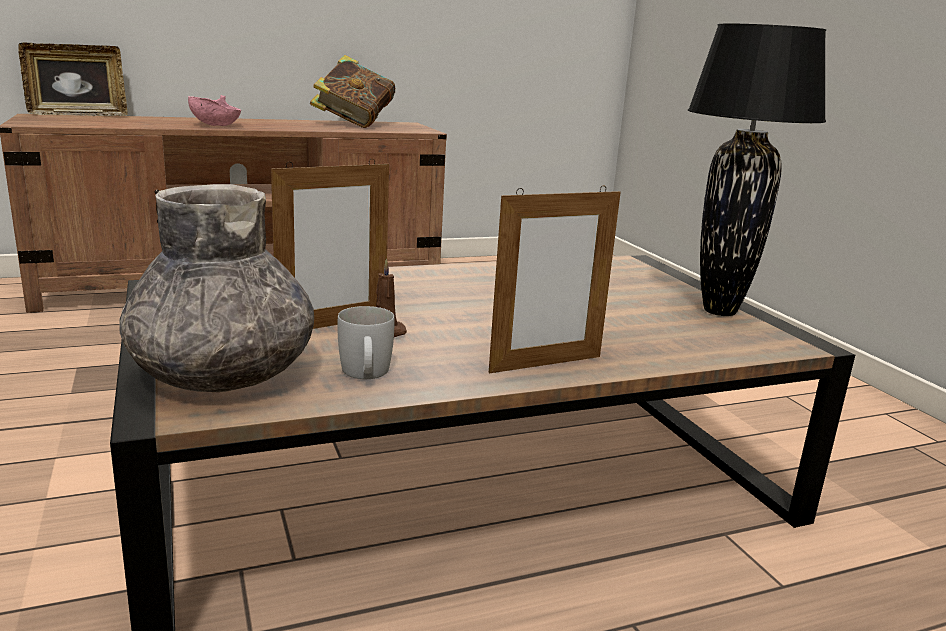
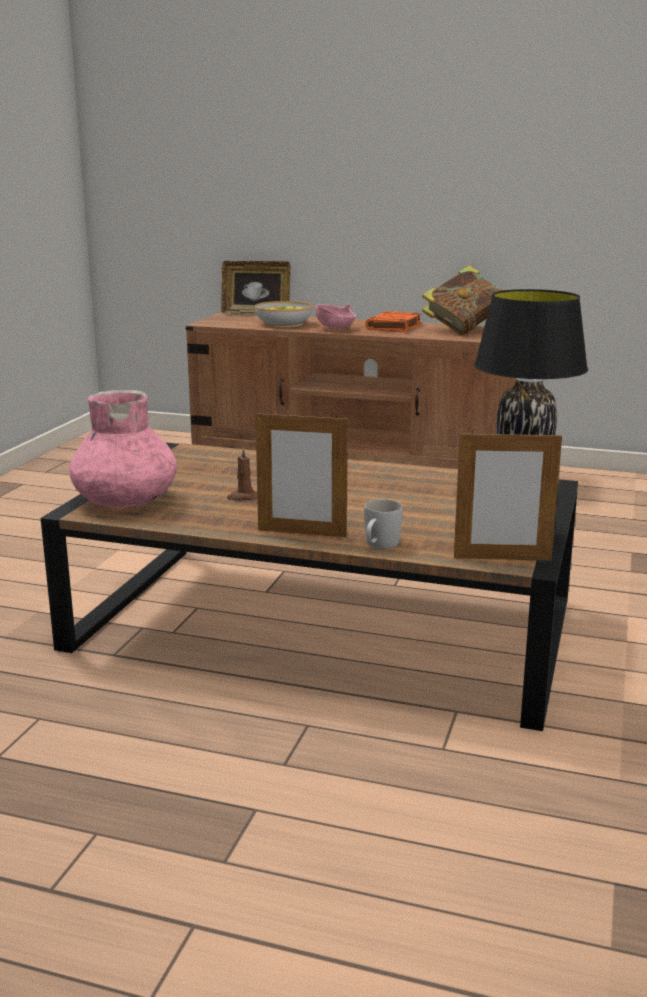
camera: 40 degrees right, 0 degrees up
(138, 122) = (283, 323): none -> bowl
(223, 374) = (126, 500): grey vase -> pink vase
(276, 123) = (394, 326): none -> orange book
(333, 325) = (225, 487): picture frame -> picture frame (502, 559)
(366, 375) = (191, 516): white mug -> white mug (379, 545)

